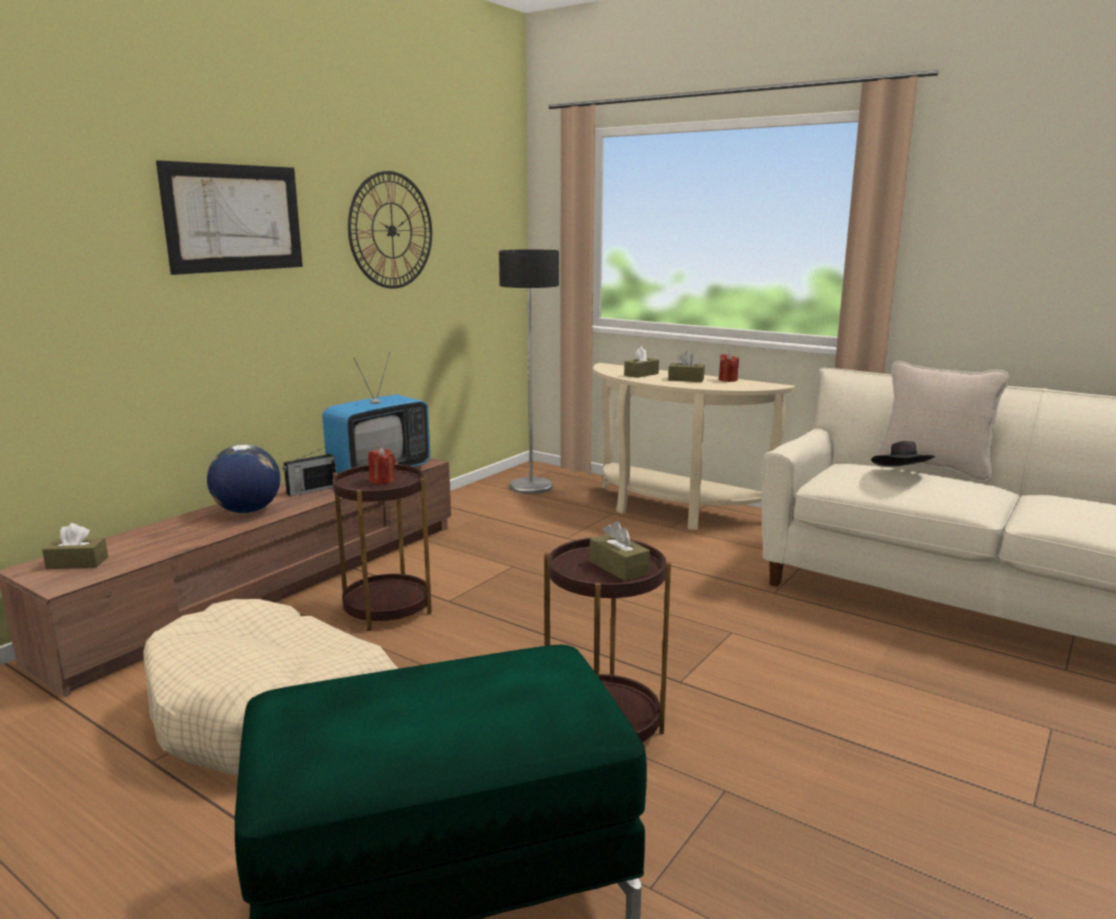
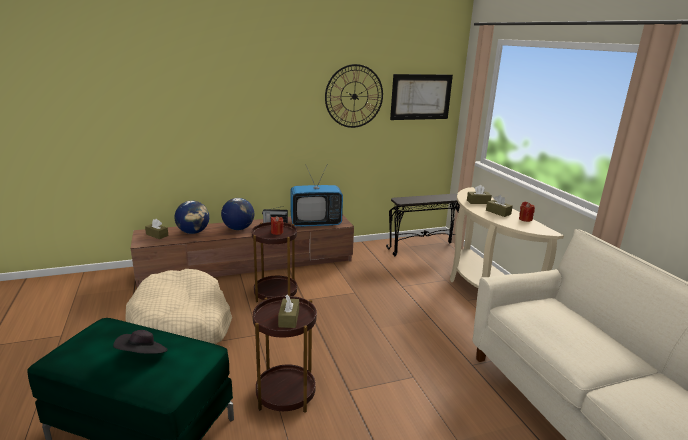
camera: 35 degrees right, 5 degrees up
(159, 538) = (193, 232): none -> globe
(234, 218) = (257, 89): picture -> picture (421, 97)
(531, 486) = (423, 249): floor lamp -> black side table
(901, 474) = (560, 322): black hat -> black hat (143, 355)
(932, 469) = (608, 327): beige pillow -> none

